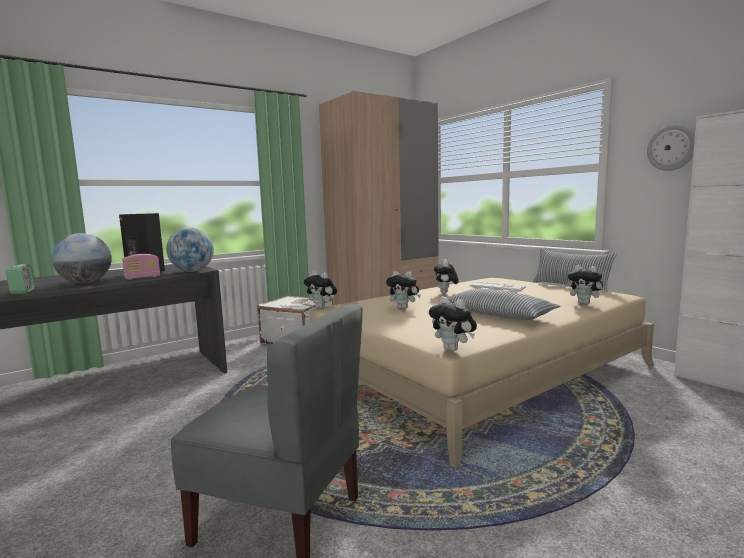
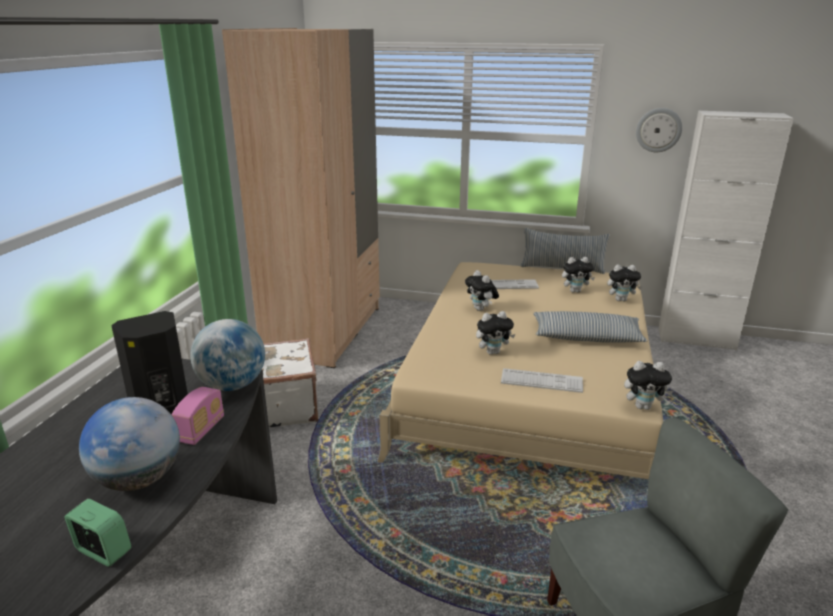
camera: 40 degrees left, 15 degrees up
(322, 307) = (403, 377): plush toy -> plush toy (575, 291)
(403, 324) = (541, 381): none -> keyboard

